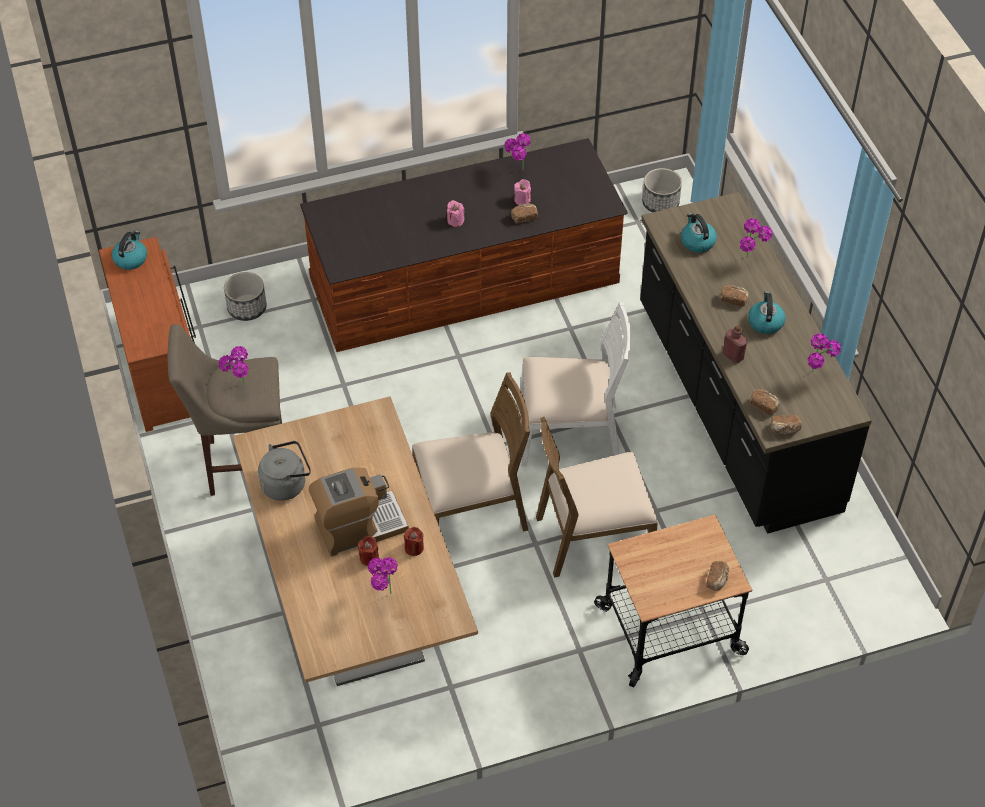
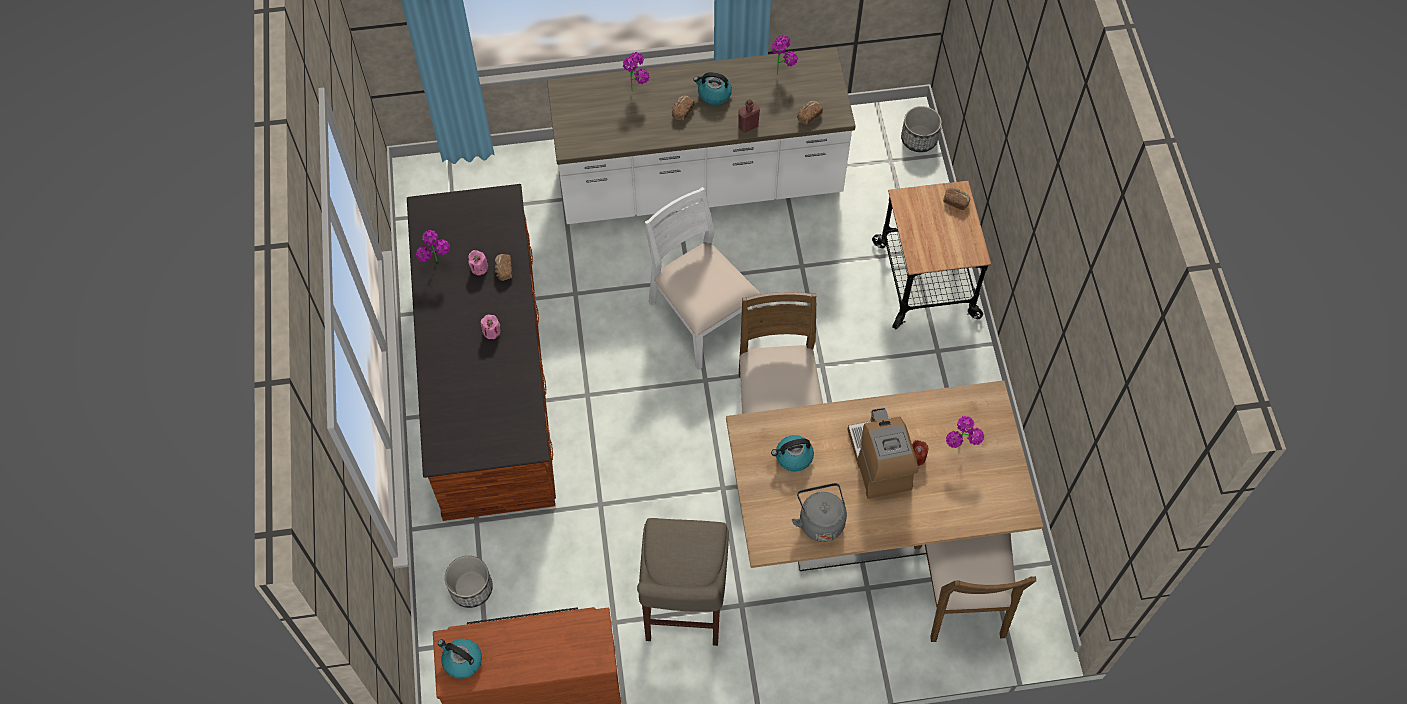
camera: 80 degrees left, 10 degrees up
(240, 388) = (687, 554): potted plant -> none
(414, 548) = (910, 418): red candle -> none
(569, 432) = (702, 316): white chair -> white chair turned 45 degrees counterclockwise
(593, 537) = (822, 319): brown chair -> brown chair (961, 592)
(660, 203) = (434, 188): planter -> planter (919, 139)
(697, 242) = (603, 124): kettle -> kettle (793, 457)
(735, 407) = (700, 183): black counter -> white counter
(785, 429) = (837, 107): bread -> none

